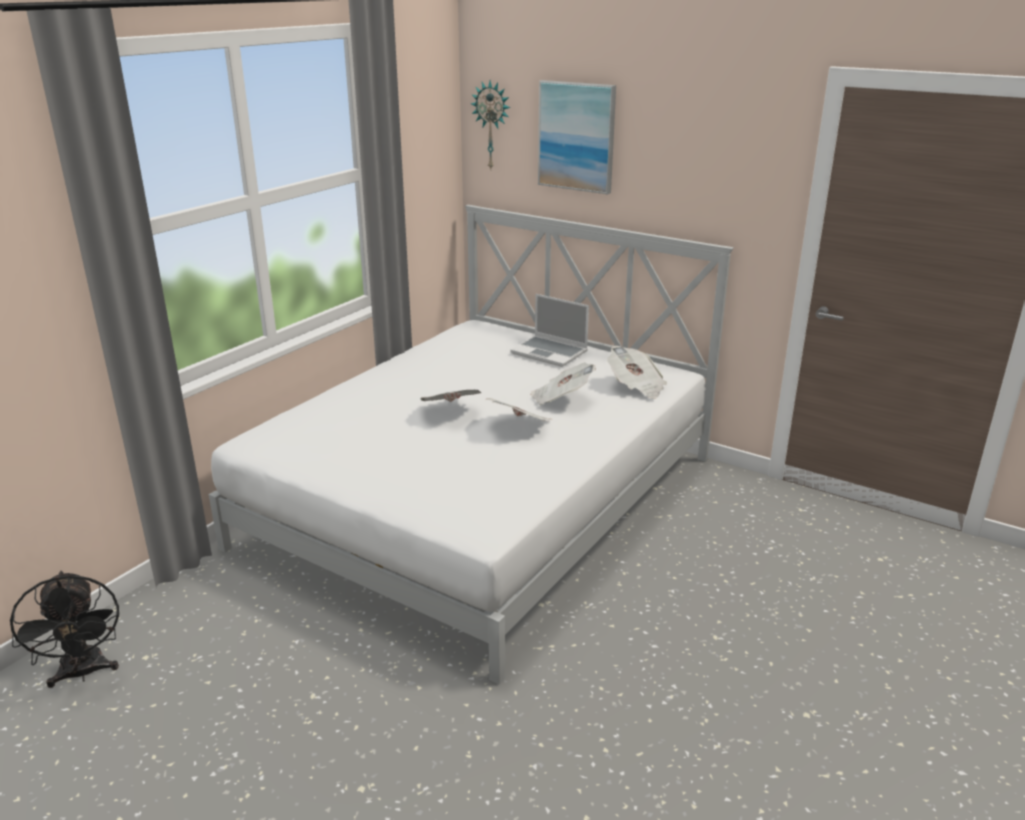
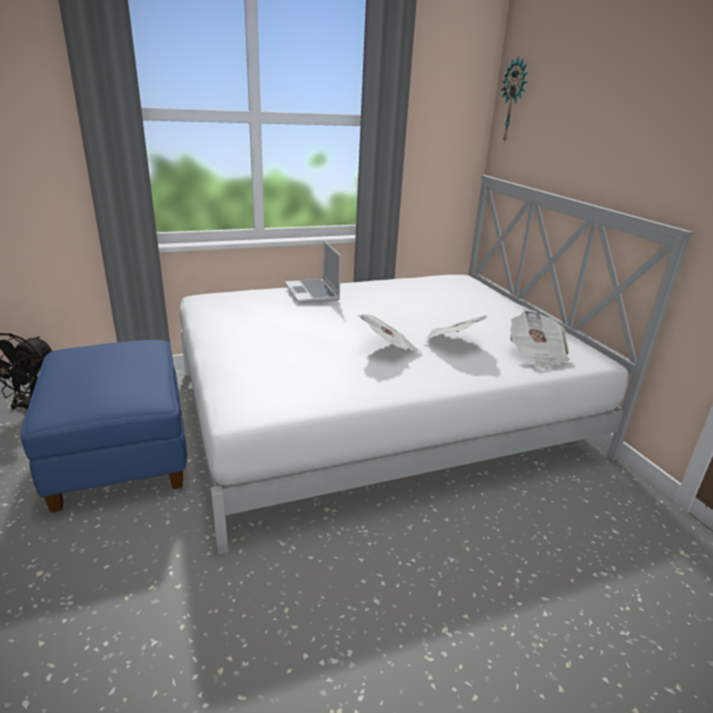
camera: 35 degrees right, 0 degrees up
(279, 660) = (122, 454): none -> blue ottoman
(450, 411) = (352, 321): newspaper -> none
(550, 352) = (493, 309): laptop -> laptop (313, 293)
(577, 136) = (573, 107): picture -> none

